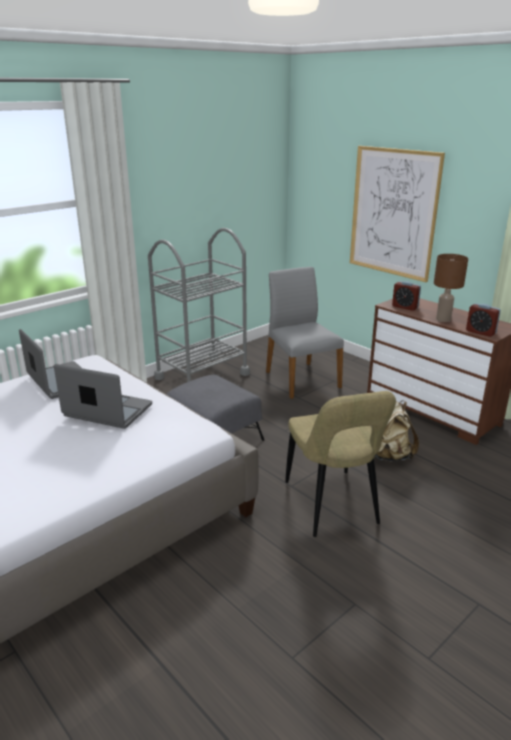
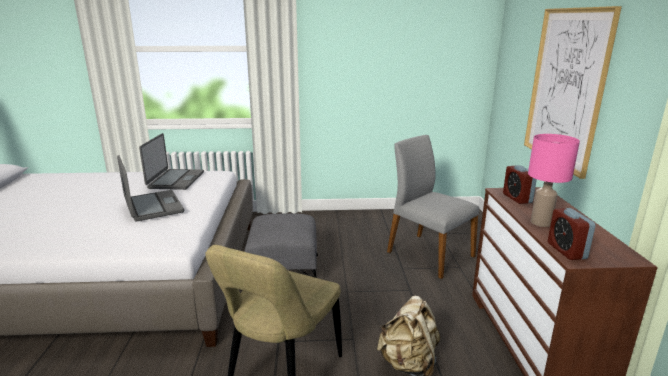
camera: 40 degrees right, 5 degrees down
(202, 376) = (349, 222): grey cart -> none
(301, 379) = (428, 254): grey chair -> grey chair turned 60 degrees counterclockwise
(443, 319) = (541, 223): brown table lamp -> pink table lamp

